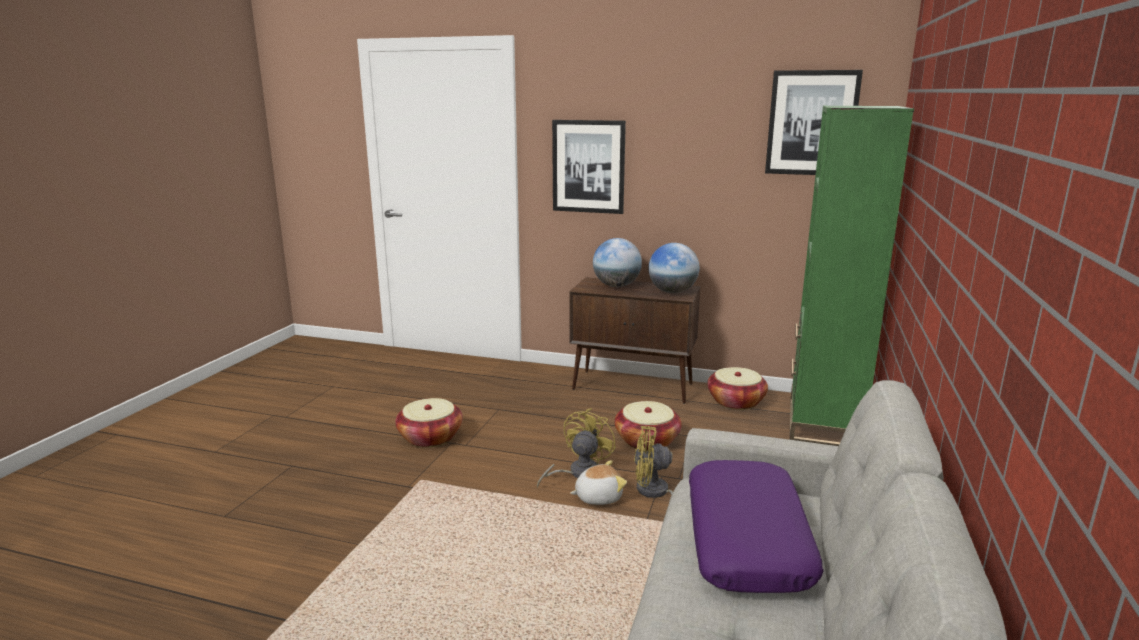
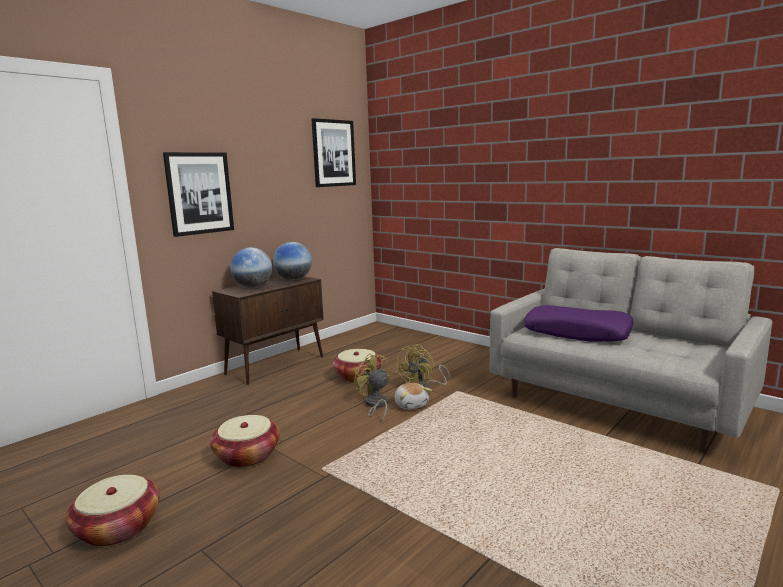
camera: 65 degrees left, 5 degrees down
(598, 497) = (411, 405): plush toy -> plush toy turned 150 degrees clockwise
(736, 402) = (339, 345): basket -> basket (118, 528)
(823, 424) = (390, 334): green bookcase -> none

